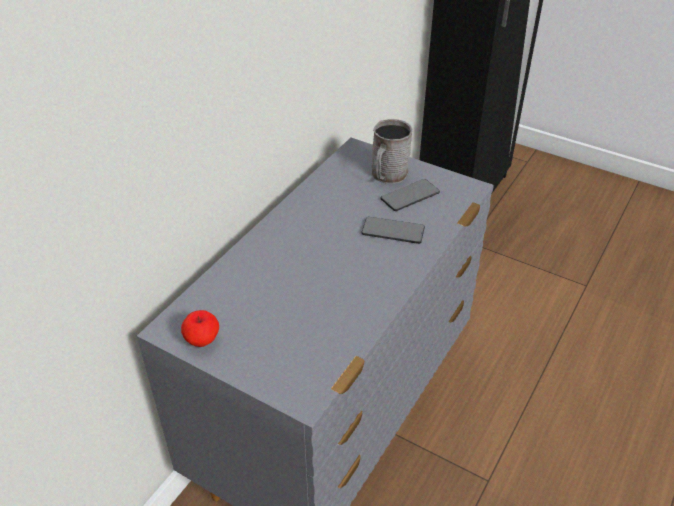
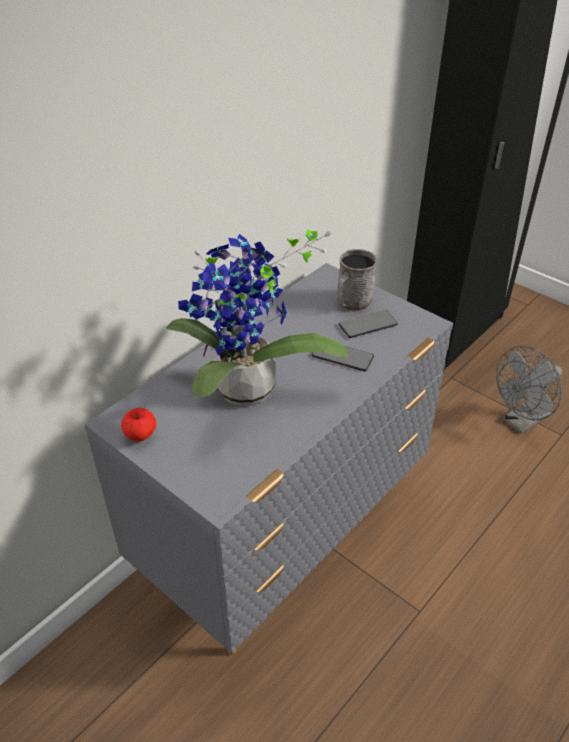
camera: 10 degrees right, 0 degrees up
(303, 282) = (246, 394): none -> potted plant
(545, 277) = (521, 422): none -> grey fan

